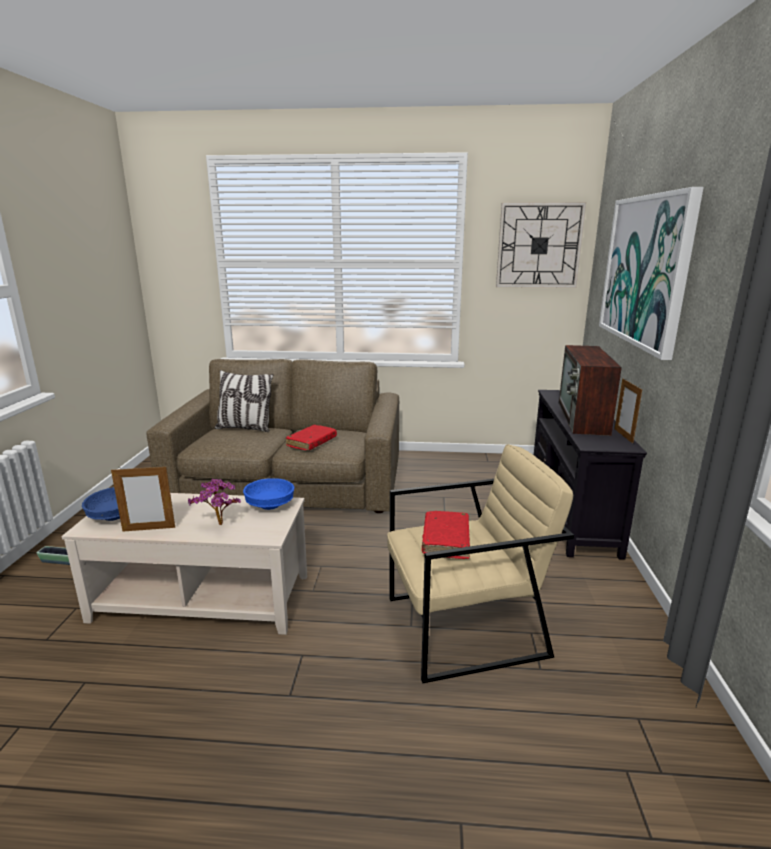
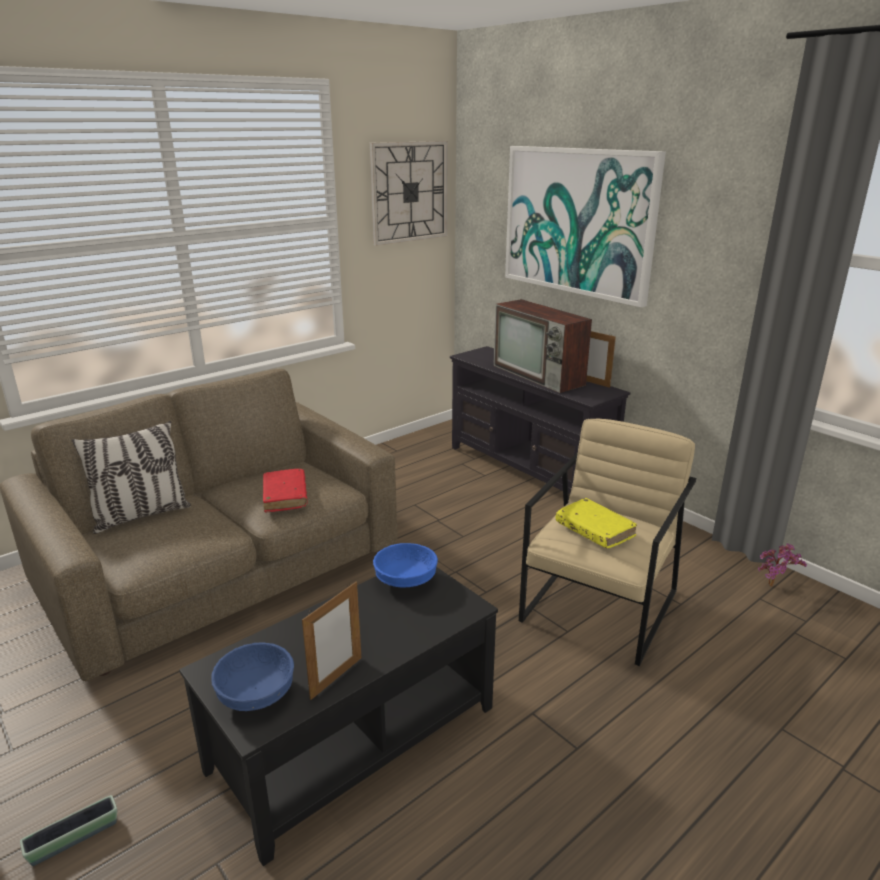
camera: 45 degrees left, 5 degrees up
(203, 598) = (355, 738): beige coffee table -> black coffee table
(219, 526) = (404, 628): potted plant -> potted plant (774, 587)
(446, 540) = (594, 530): red book -> yellow book

